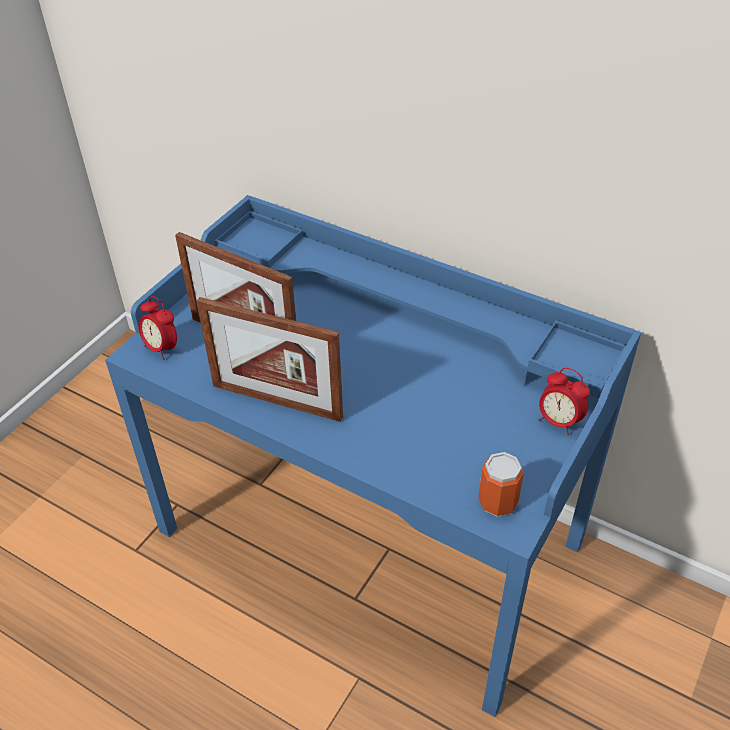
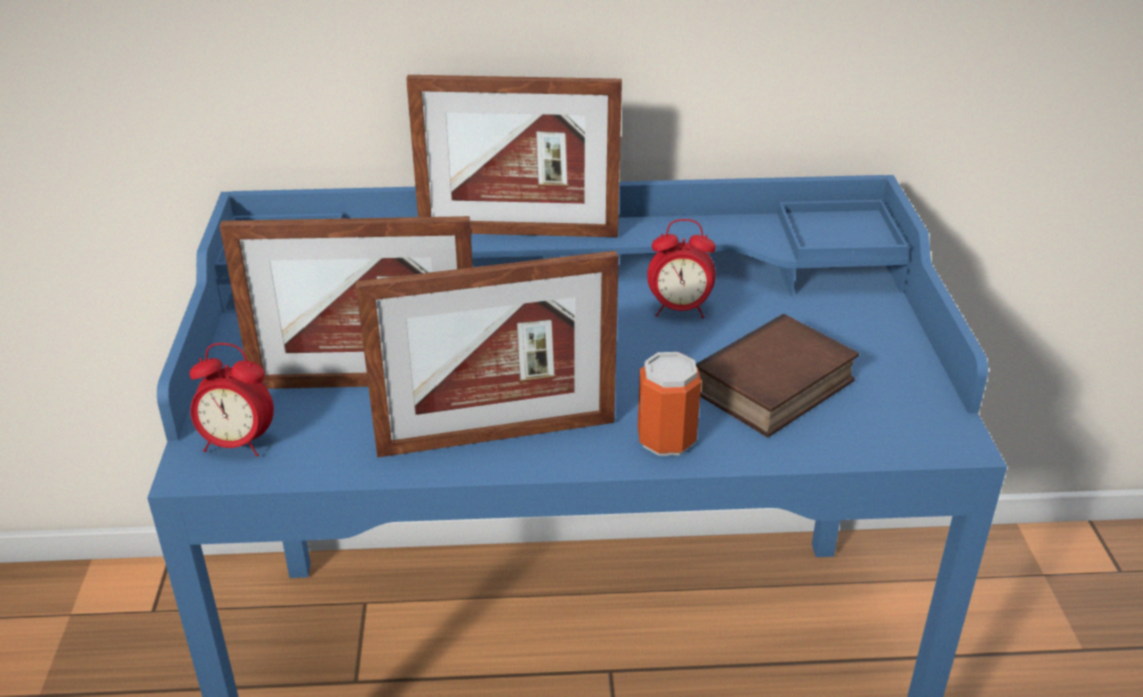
camera: 35 degrees left, 10 degrees down
(387, 279) = (518, 232): none -> picture frame
(447, 444) = (775, 389): none -> book
(497, 502) = (905, 423): can -> can (666, 439)
(558, 422) = (871, 315): alarm clock -> alarm clock (679, 310)

